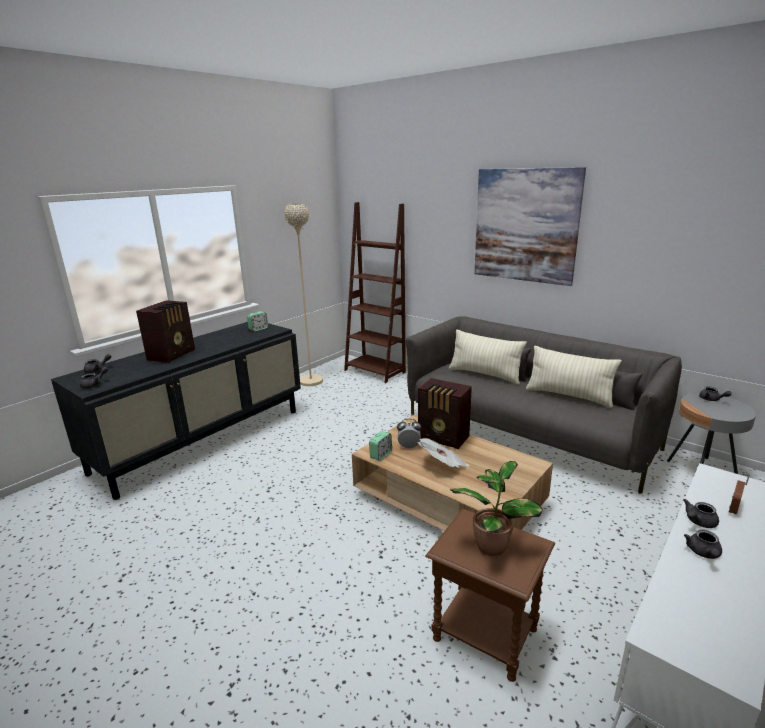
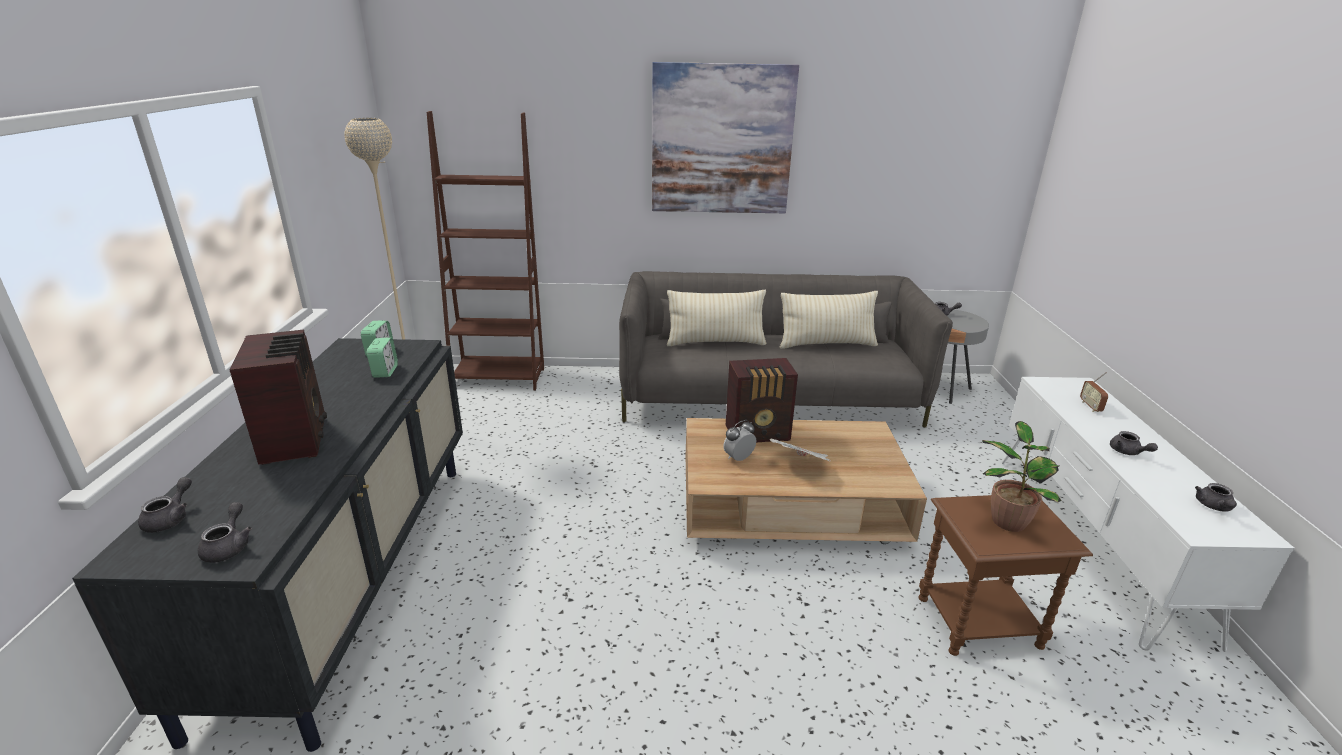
camera: 40 degrees left, 5 degrees up
(381, 455) = (723, 481): alarm clock -> alarm clock (385, 371)
(698, 522) = (1090, 428): grey teapot -> grey teapot (1214, 507)

